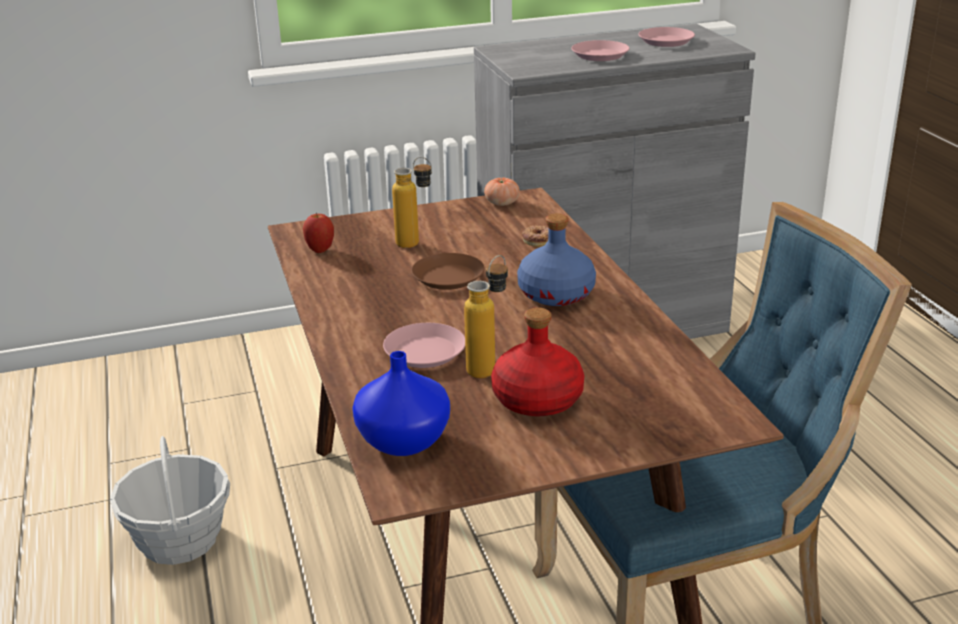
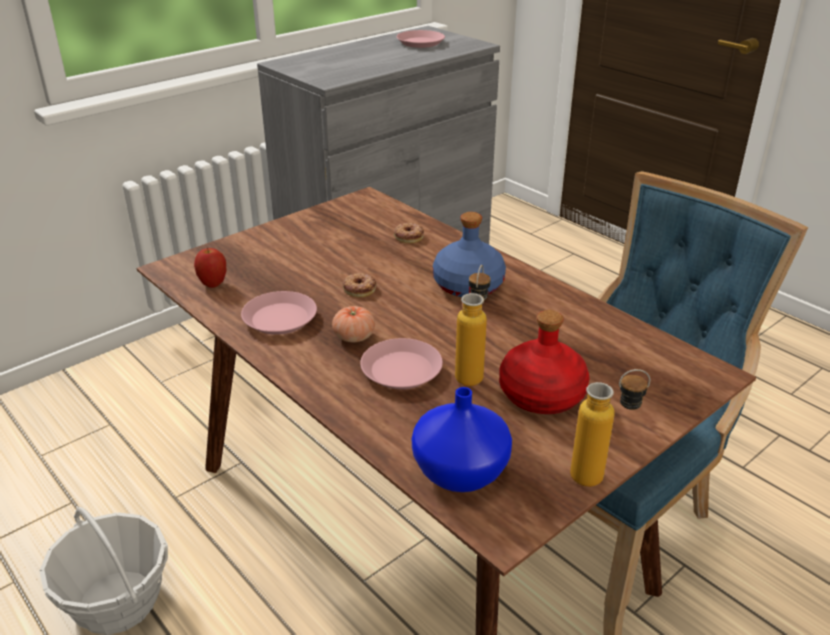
camera: 25 degrees left, 5 degrees up
(416, 245) = (303, 262): bottle -> bottle (600, 476)
(448, 277) = (359, 288): brown plate -> donut
(502, 203) = (348, 206): tomato -> tomato (354, 336)
(600, 55) = (379, 60): pink plate -> pink plate (280, 318)

